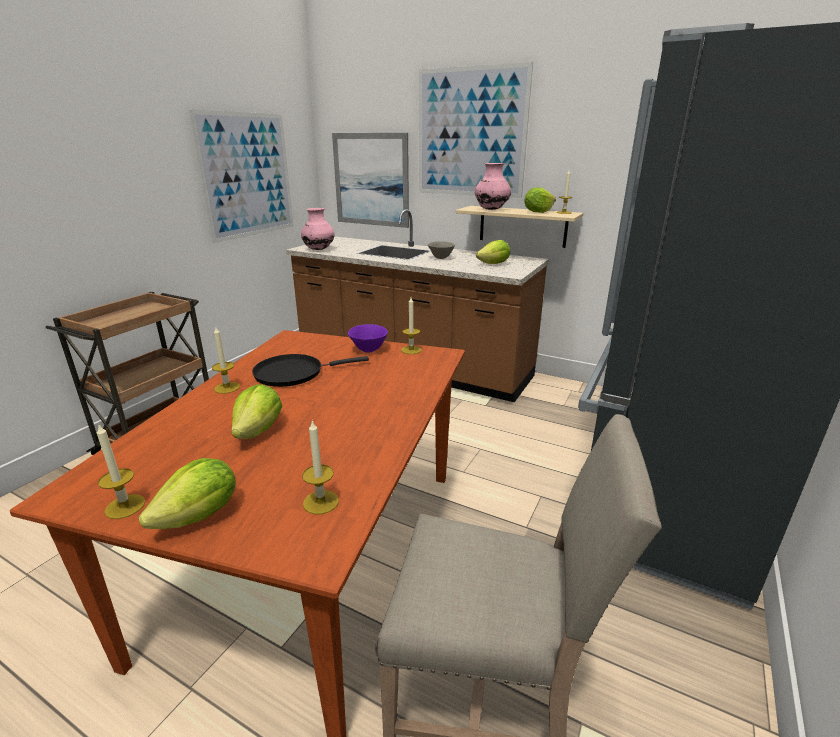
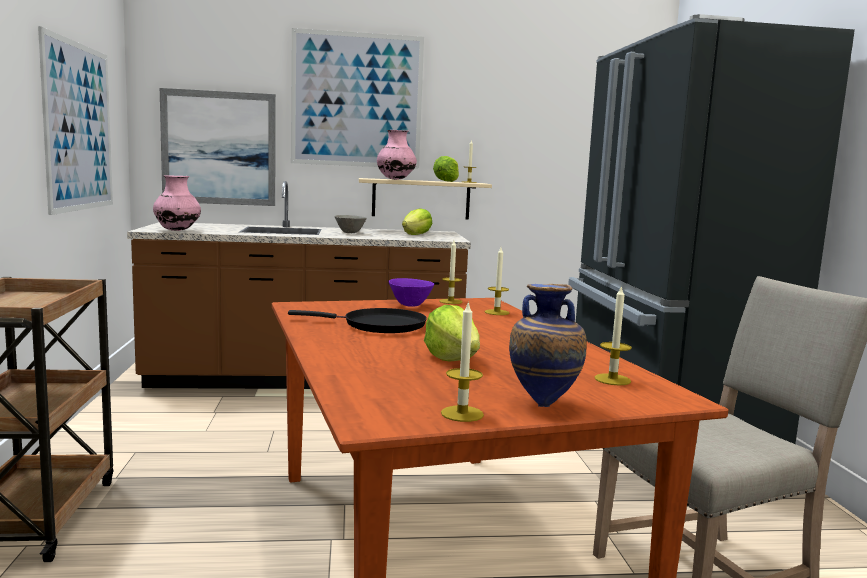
camera: 35 degrees left, 15 degrees down
(200, 516) = (543, 403): lettuce -> vase
(227, 388) = (334, 341): candle -> candle (496, 312)
(293, 373) = (379, 325): black frying pan -> black frying pan turned 120 degrees counterclockwise

